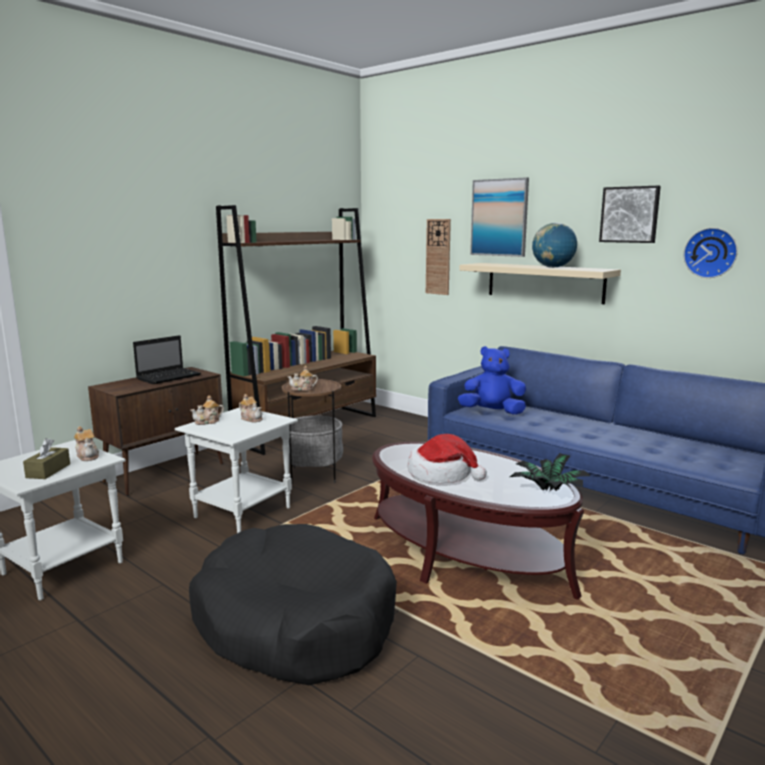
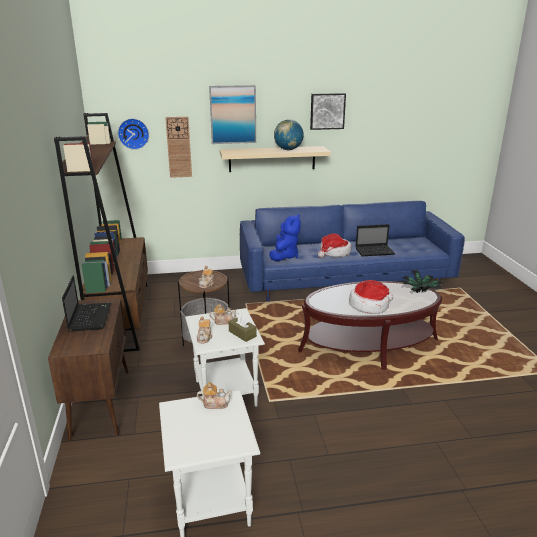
camera: 50 degrees left, 10 degrees up
(48, 471) = (227, 428): brown tissue box -> brown tissue box (242, 334)
(294, 622) = (383, 424): black dog bed -> none
(492, 412) = (284, 256): blue plush toy -> blue plush toy turned 150 degrees clockwise
(561, 427) = (334, 253): none -> hat
(627, 443) = (375, 251): none -> laptop
(711, 253) = (373, 132): wall clock -> wall clock (133, 133)

